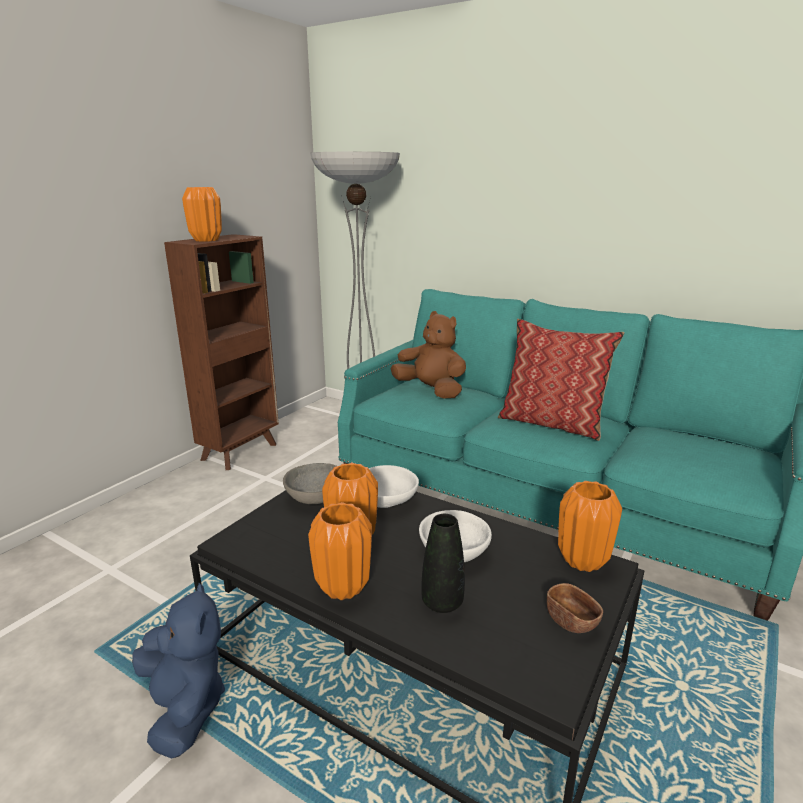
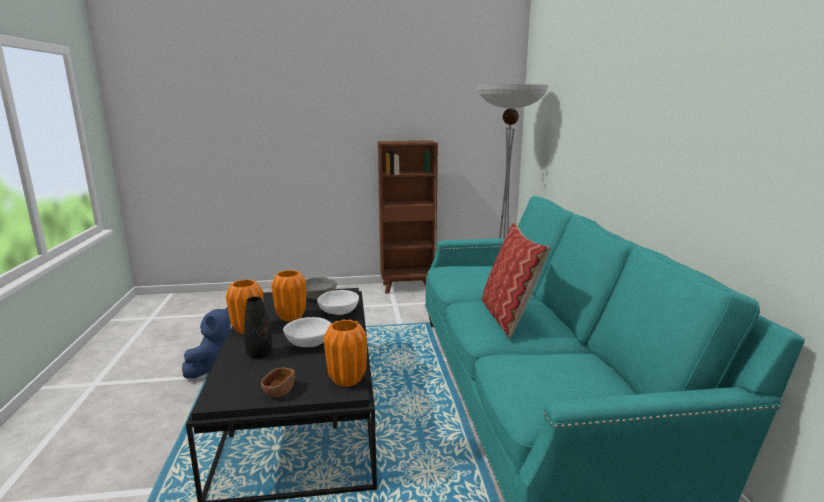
camera: 50 degrees right, 5 degrees down
(206, 240) = (397, 142): orange vase -> none
(431, 391) = (487, 273): brown plush toy -> none

